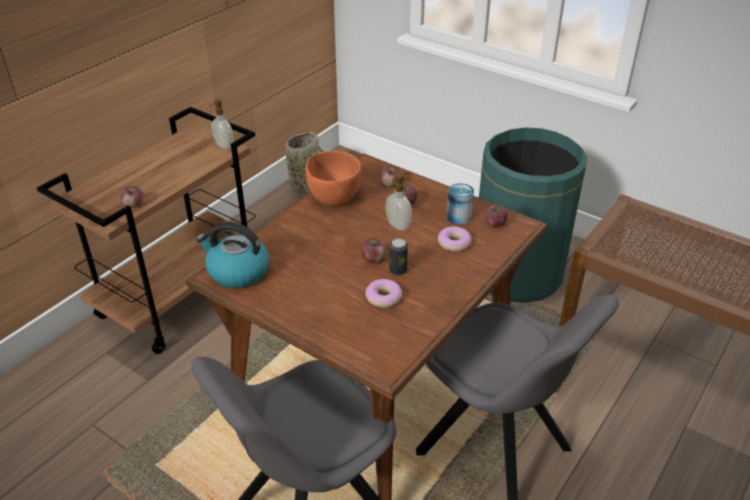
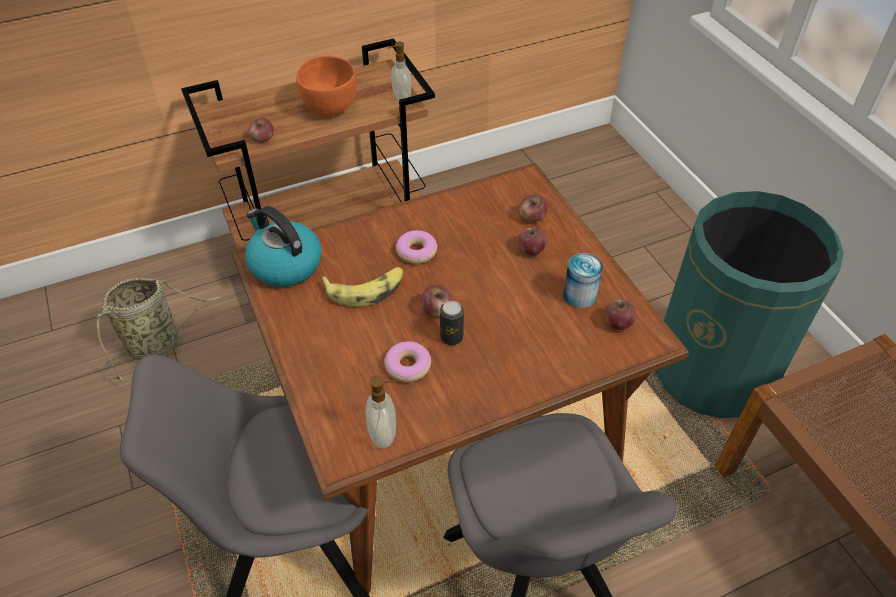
camera: 30 degrees right, 10 degrees up
(306, 184) = (540, 161): basket -> basket (158, 343)
(313, 265) = (366, 289): none -> banana
(334, 197) = (455, 211): orange bowl -> orange bowl (330, 107)
(399, 225) = (499, 277): soap dispenser -> soap dispenser (384, 434)
(454, 243) = (545, 329): donut -> donut (416, 252)

